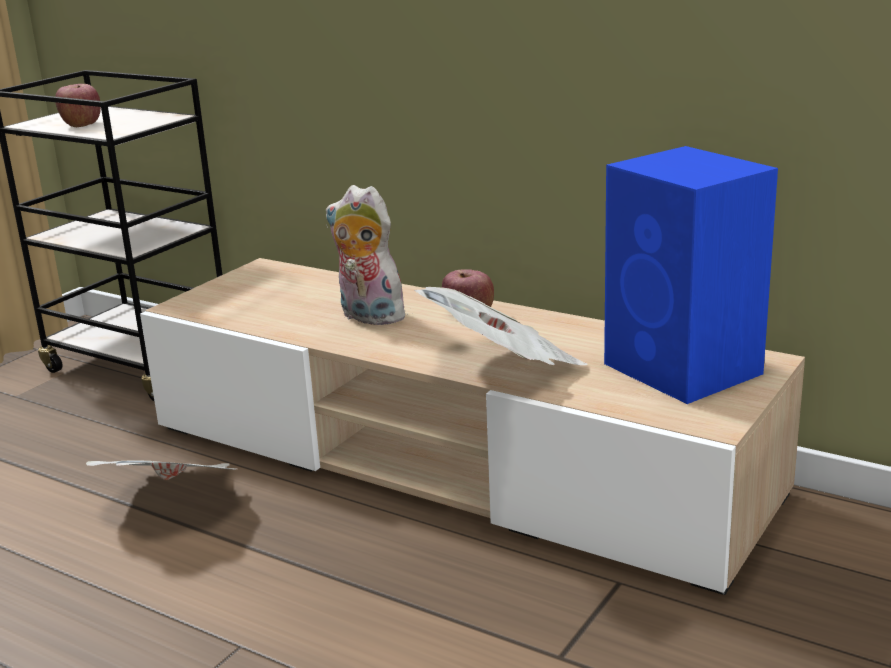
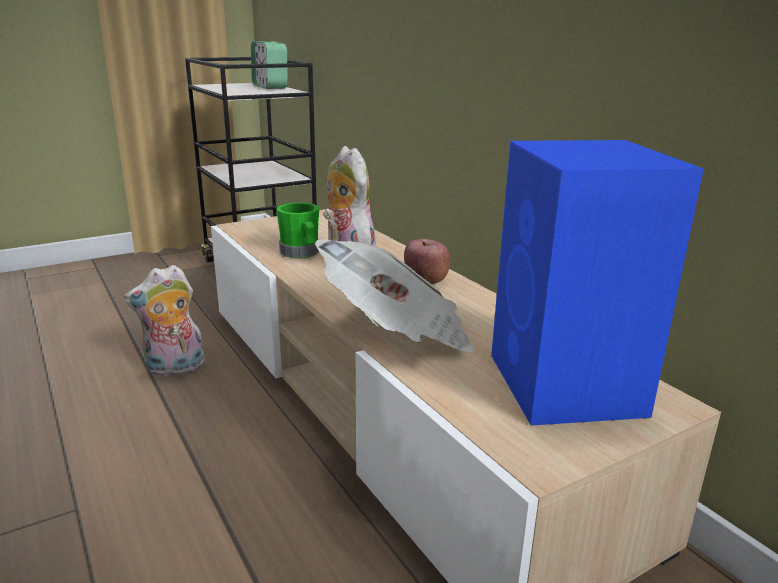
camera: 25 degrees right, 0 degrees up
(81, 124) = (232, 88): apple -> none
(127, 115) = (270, 87): none -> alarm clock
(176, 499) = (174, 369): newspaper -> plush toy
(302, 318) = (301, 253): none -> green mug

